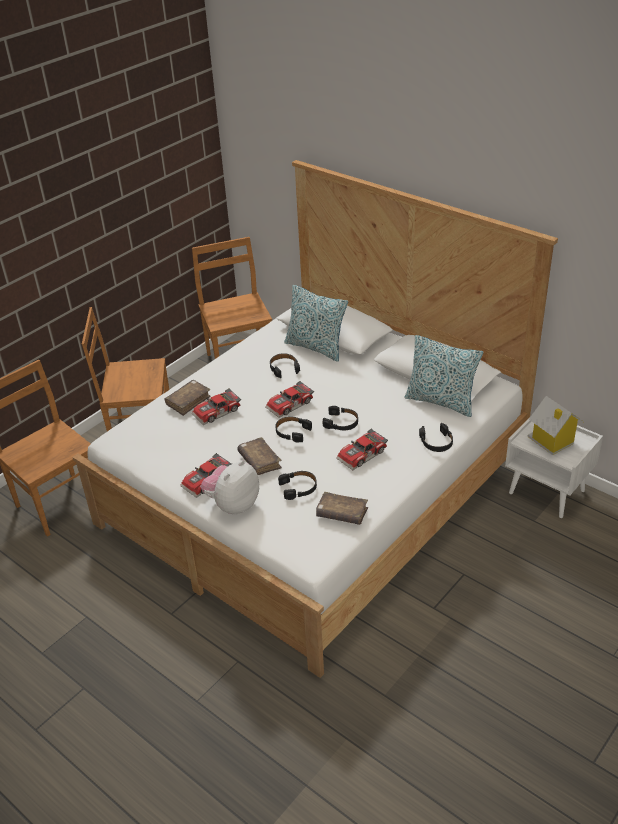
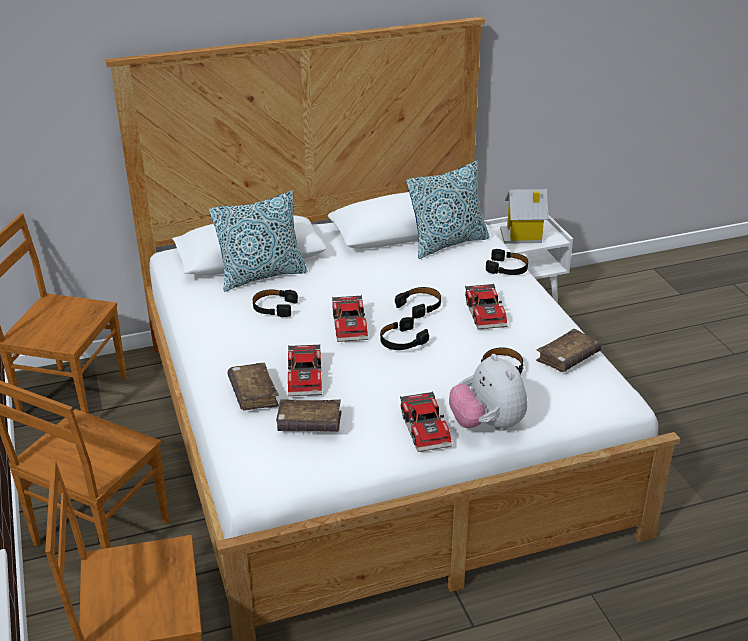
camera: 60 degrees left, 5 degrees down
(259, 461) = (428, 380): brown book -> brown book (309, 423)

